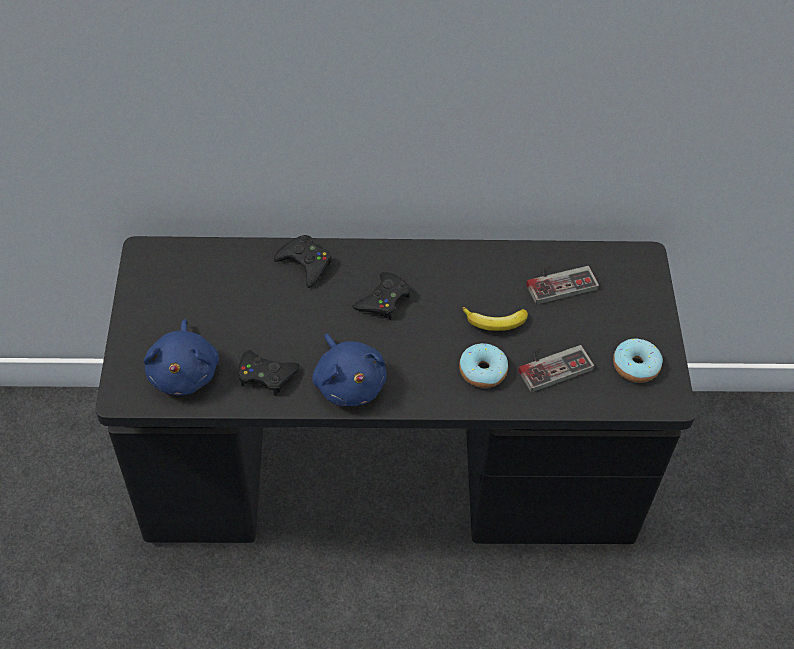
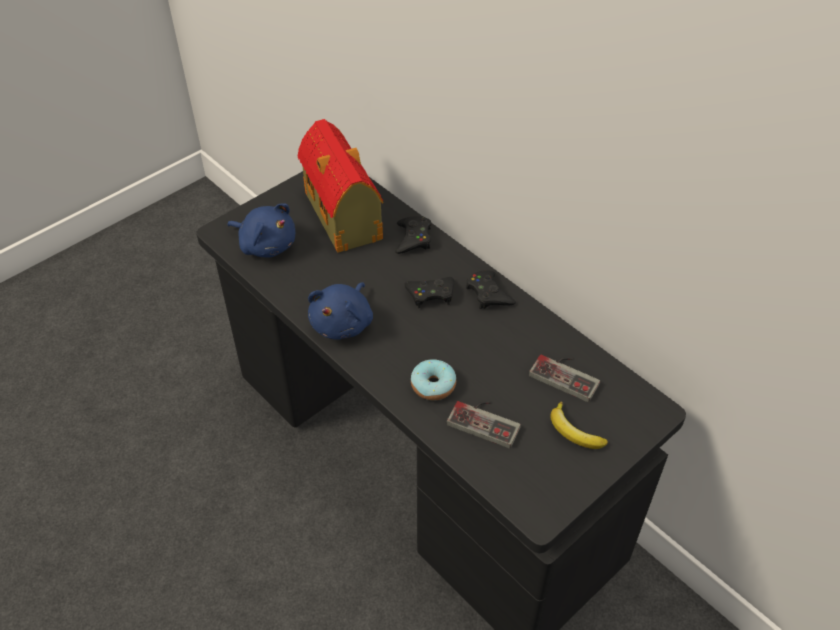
camera: 50 degrees right, 5 degrees down
(184, 372) = (266, 244): blue plush toy -> blue plush toy turned 105 degrees counterclockwise
(219, 292) = (343, 217): none -> toy house
(266, 375) = (304, 281): black game controller -> black game controller (488, 294)
(495, 323) = (483, 364): banana -> banana (573, 432)
(635, 366) = (545, 473): donut -> none

